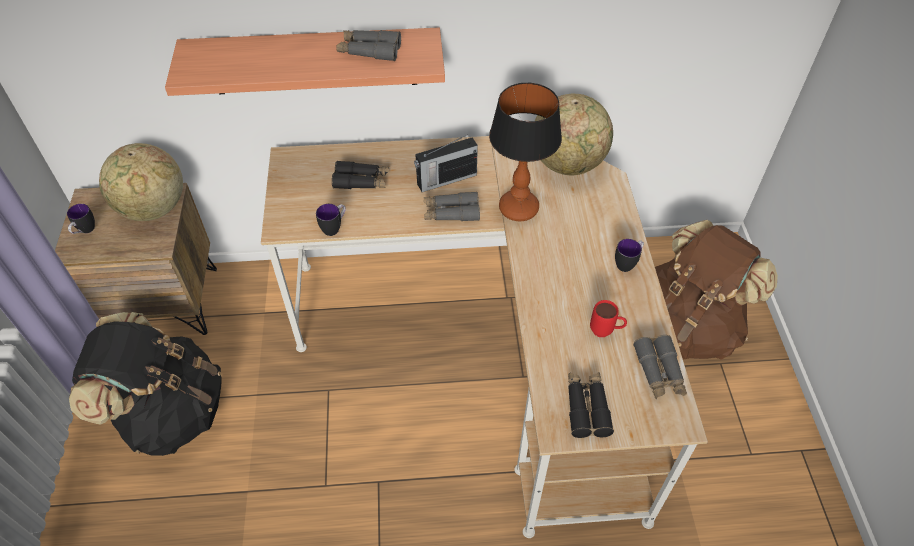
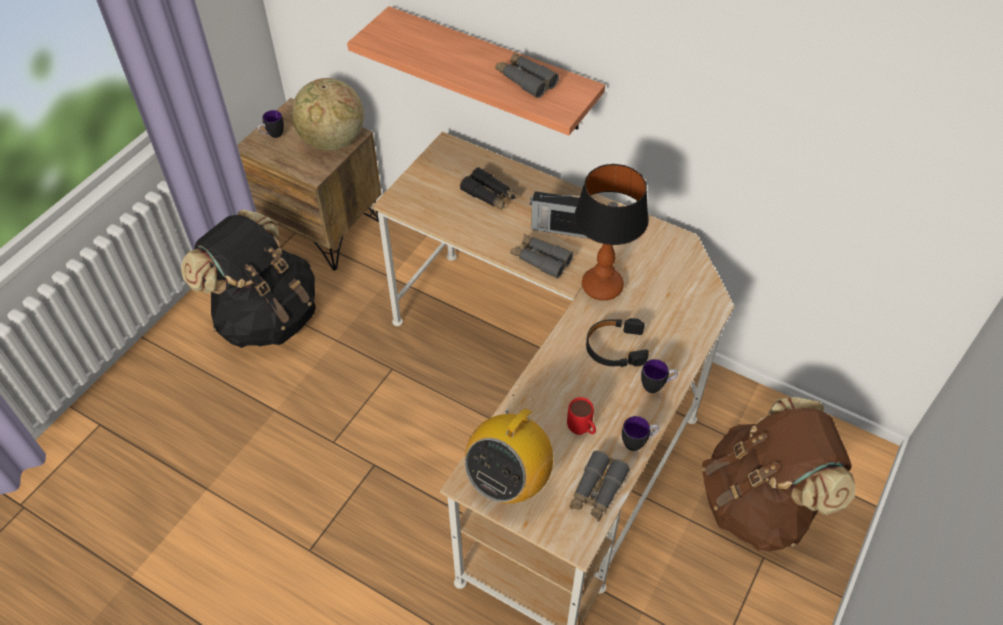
camera: 35 degrees right, 0 degrees up
(334, 228) = (435, 223): mug -> mug (638, 442)
(568, 163) = (685, 269): globe -> none
(571, 251) = (615, 348): none -> black headphones
(587, 407) = (509, 480): black binoculars -> radio

